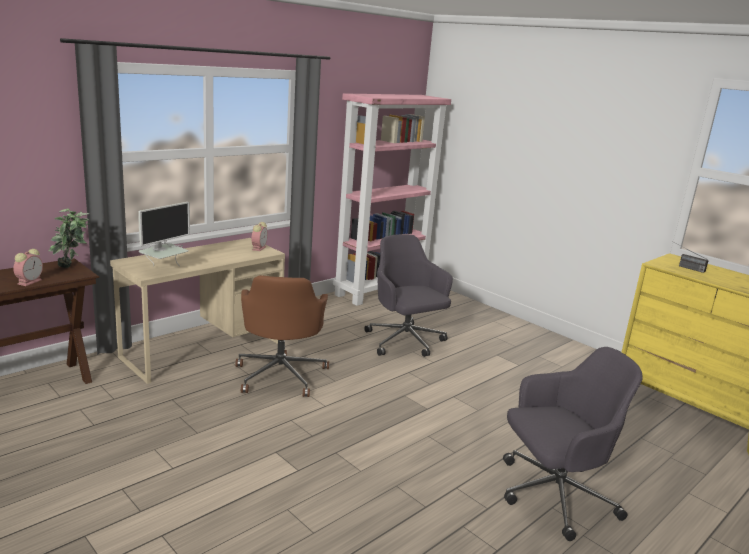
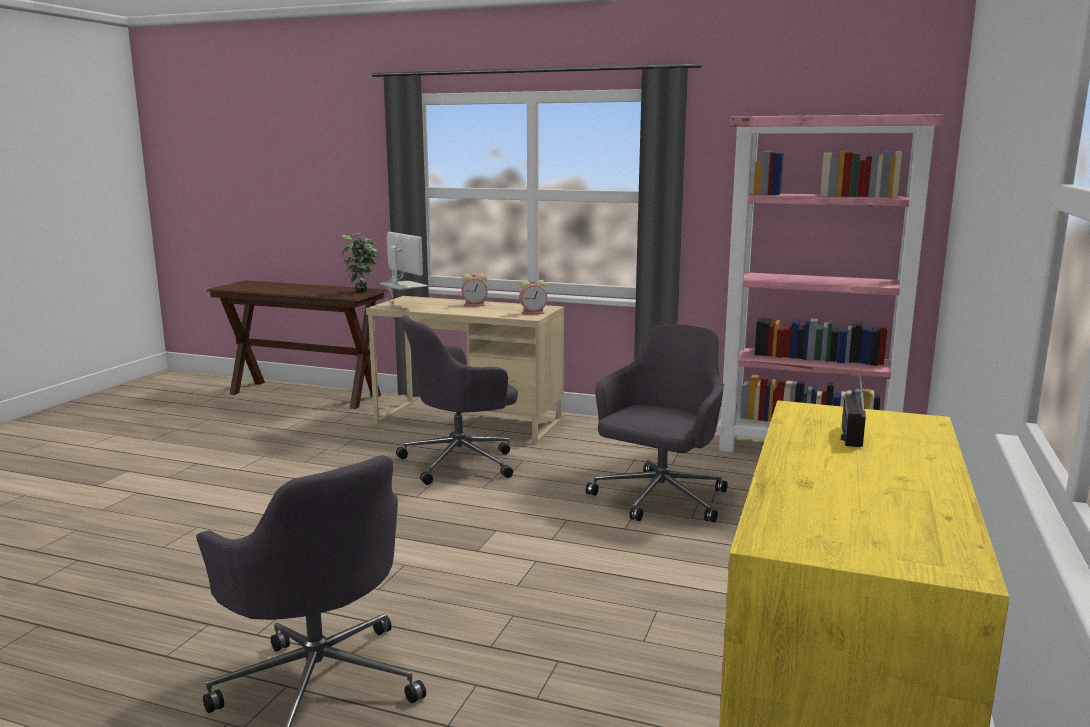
camera: 65 degrees right, 5 degrees down
(30, 281) = (314, 293): alarm clock -> alarm clock (475, 305)
(164, 270) = (403, 307): monitor -> monitor turned 135 degrees counterclockwise
(281, 374) = (461, 462): brown office chair -> grey office chair

